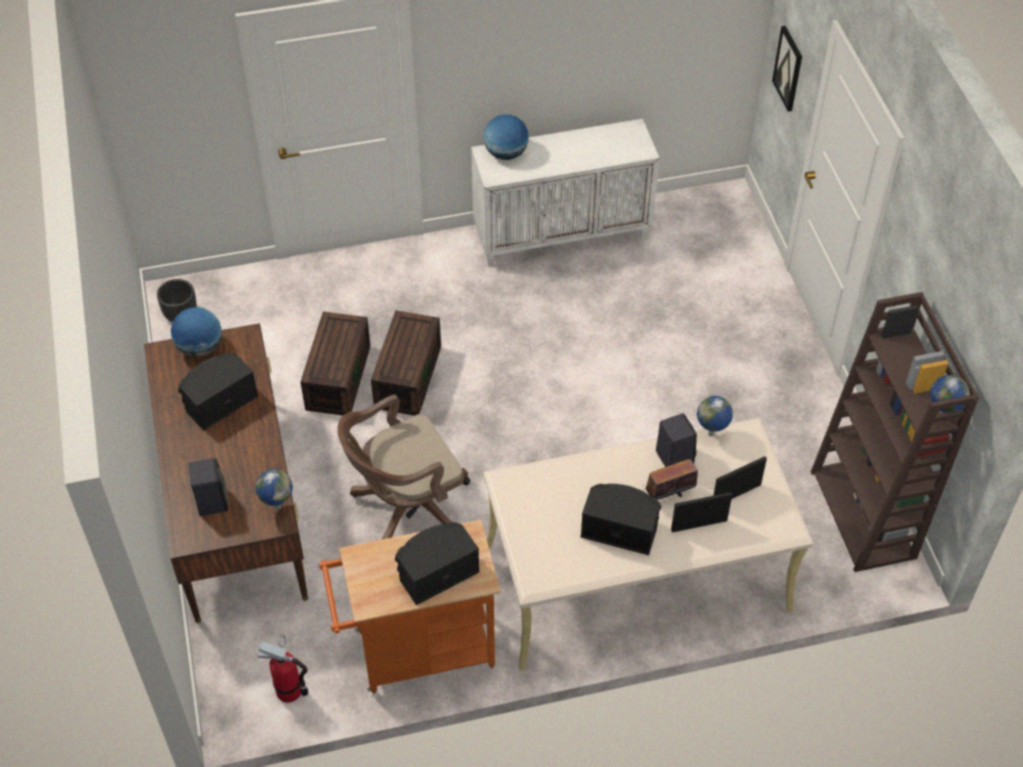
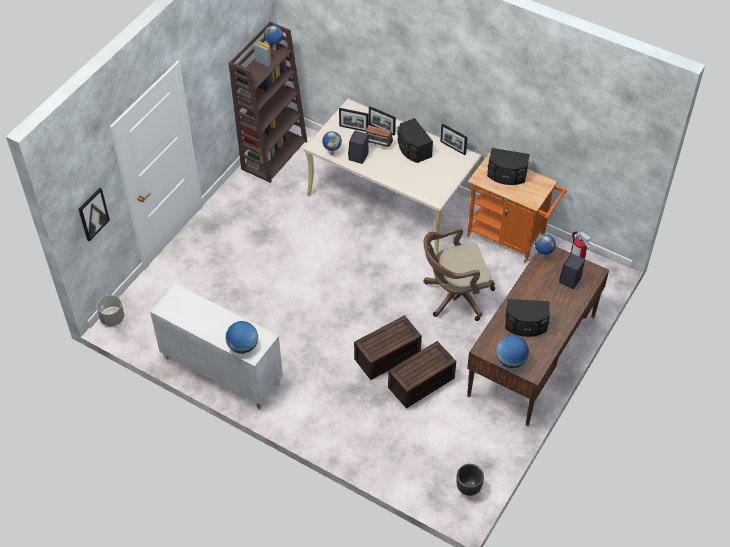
camera: 135 degrees left, 0 degrees up
(406, 507) = (454, 296): brown office chair -> brown office chair turned 150 degrees clockwise
(569, 577) = (453, 148): none -> picture frame
(738, 199) = (112, 318): none -> grey planter

